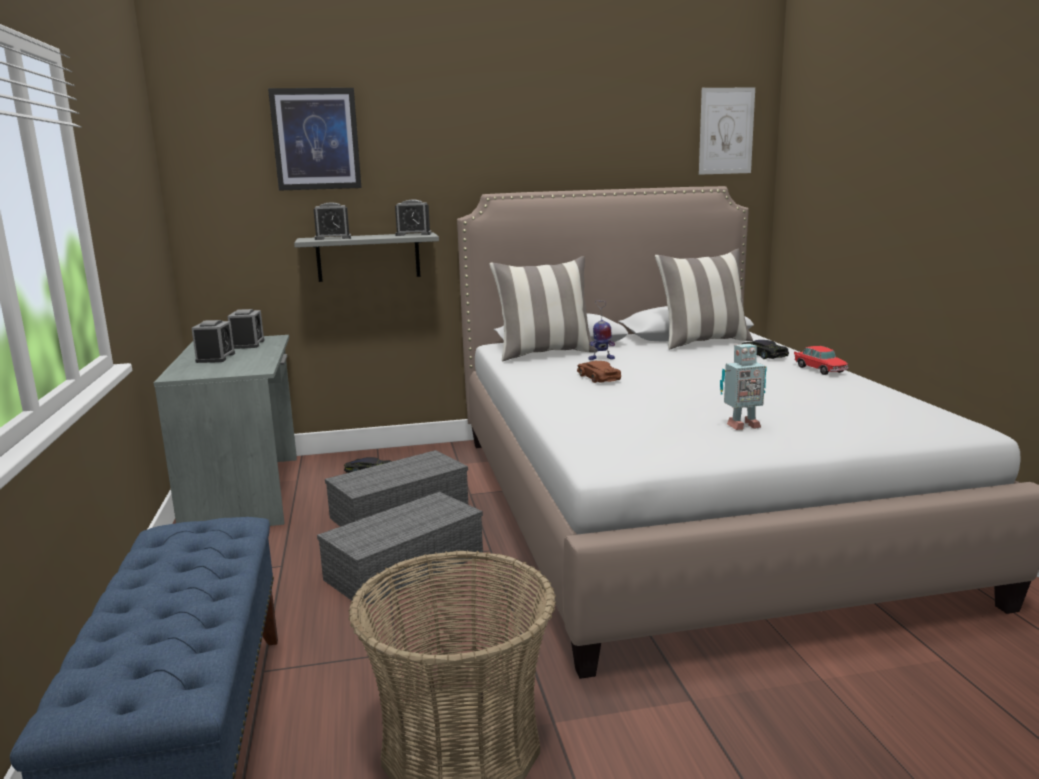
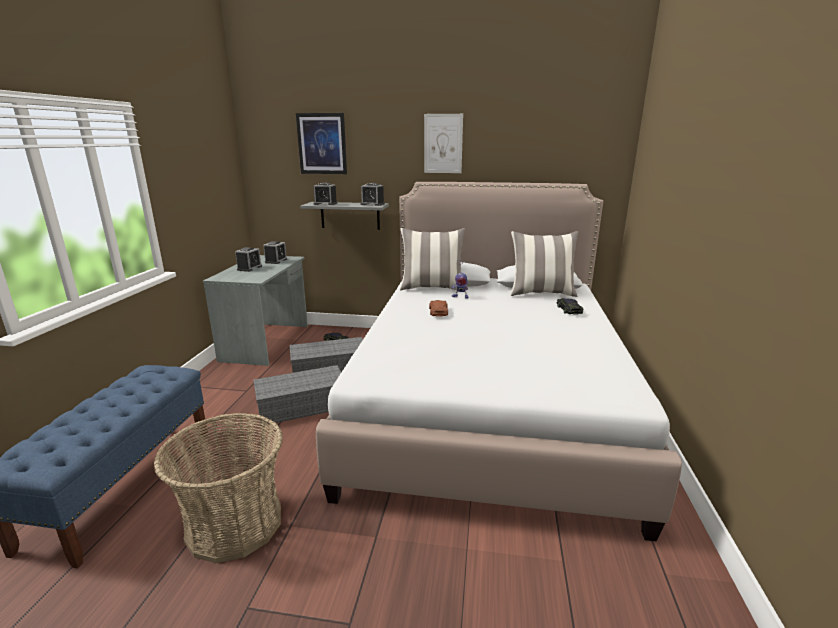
camera: 20 degrees right, 5 degrees up
(726, 131) = (594, 144): picture -> picture (443, 144)
(741, 425) = (476, 366): toy robot -> none
(820, 369) = (592, 328): toy car -> none

